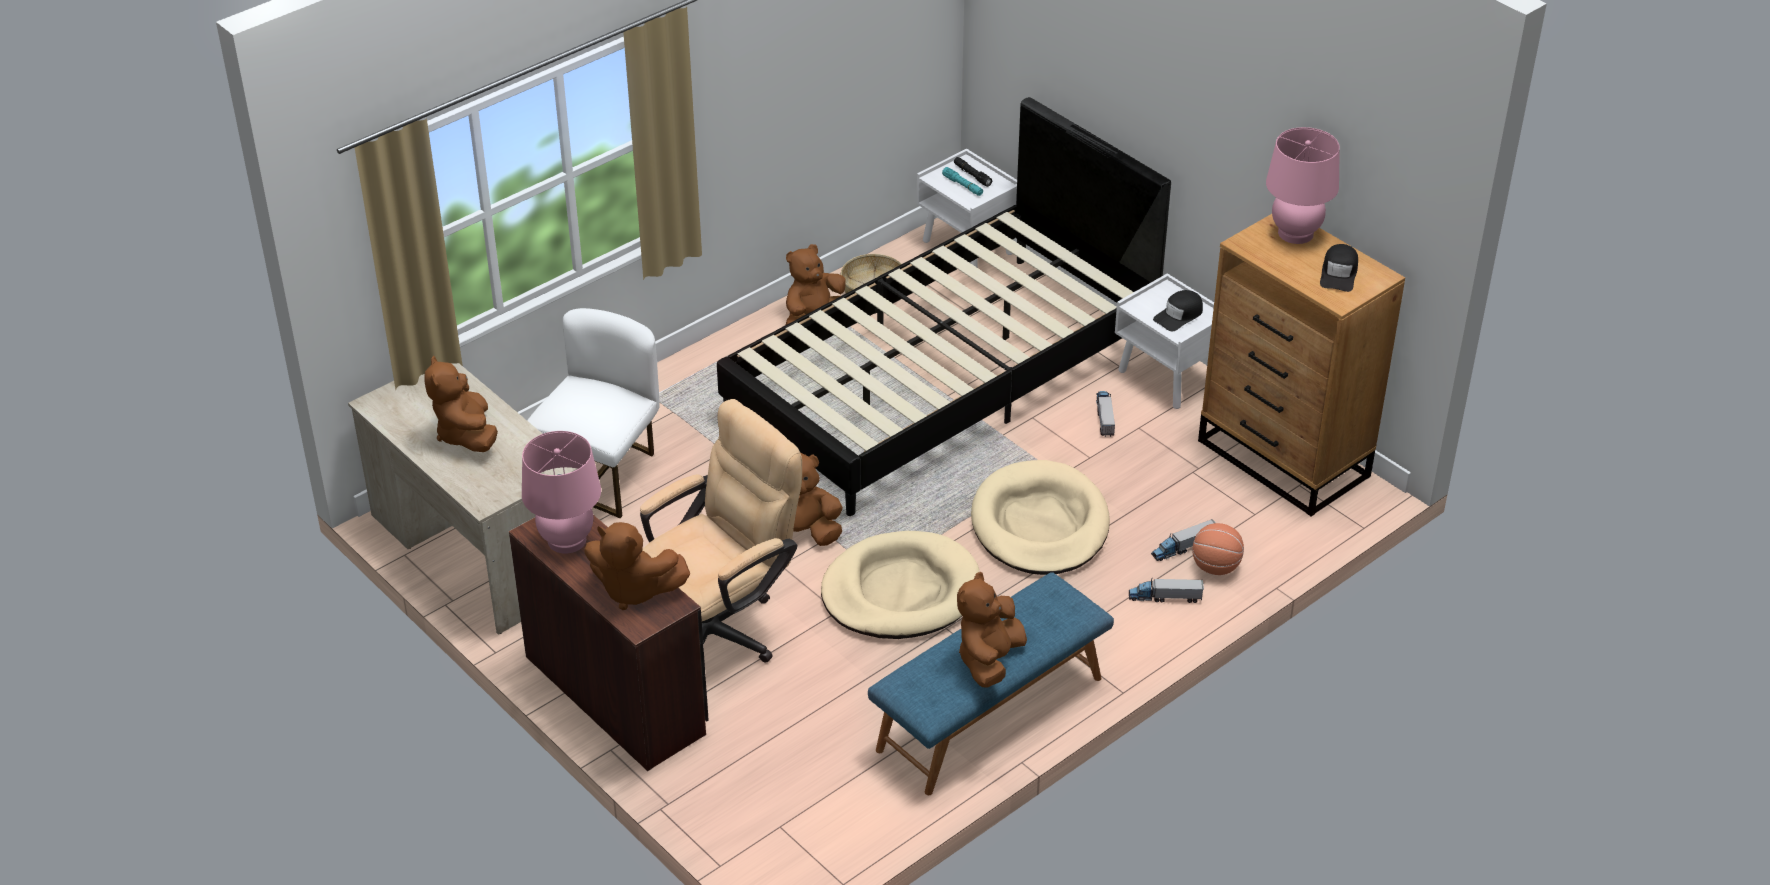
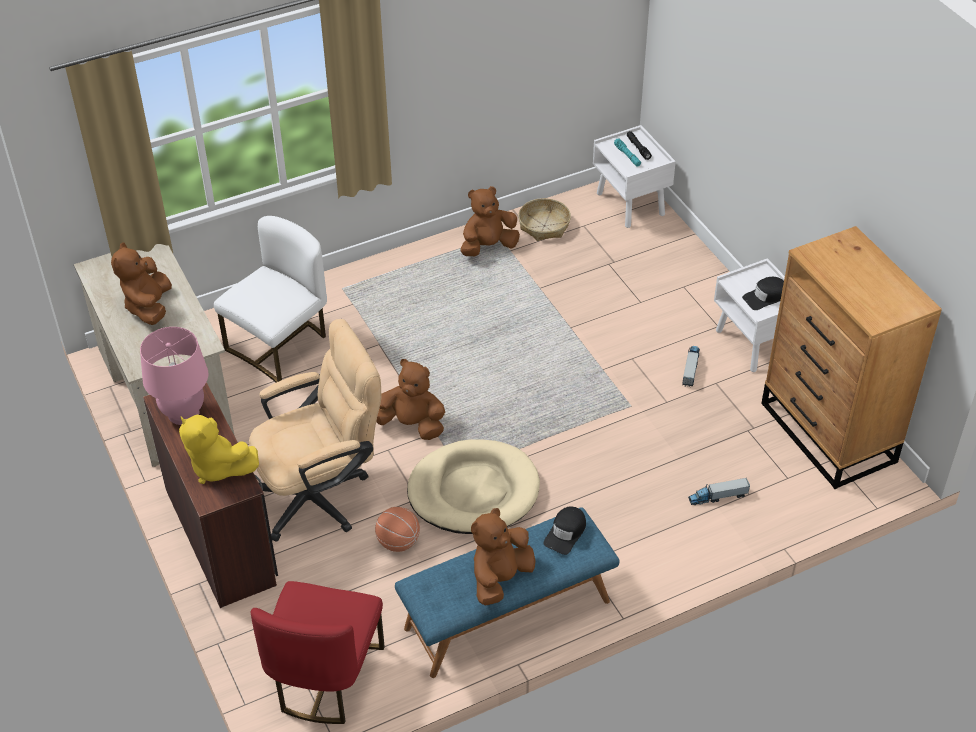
camera: 15 degrees right, 5 degrees up
(634, 590) = (217, 467): brown plush toy -> yellow plush toy
(804, 819) = (325, 678): none -> red chair
(942, 379) = (571, 313): black bed -> none
(1040, 524) = (606, 453): beige dog bed -> none
(1165, 597) = (687, 539): toy truck -> none
(1216, 567) = (739, 520): basketball -> basketball (398, 542)
(1295, 233) = (857, 252): pink table lamp -> none
(1339, 273) = (883, 295): black cap -> black cap (566, 533)

